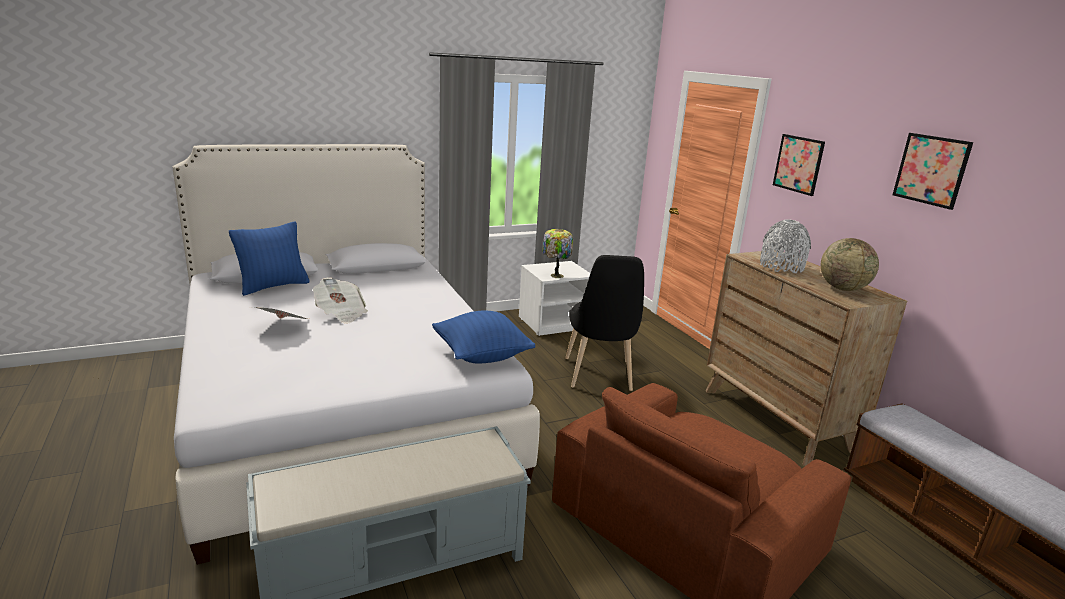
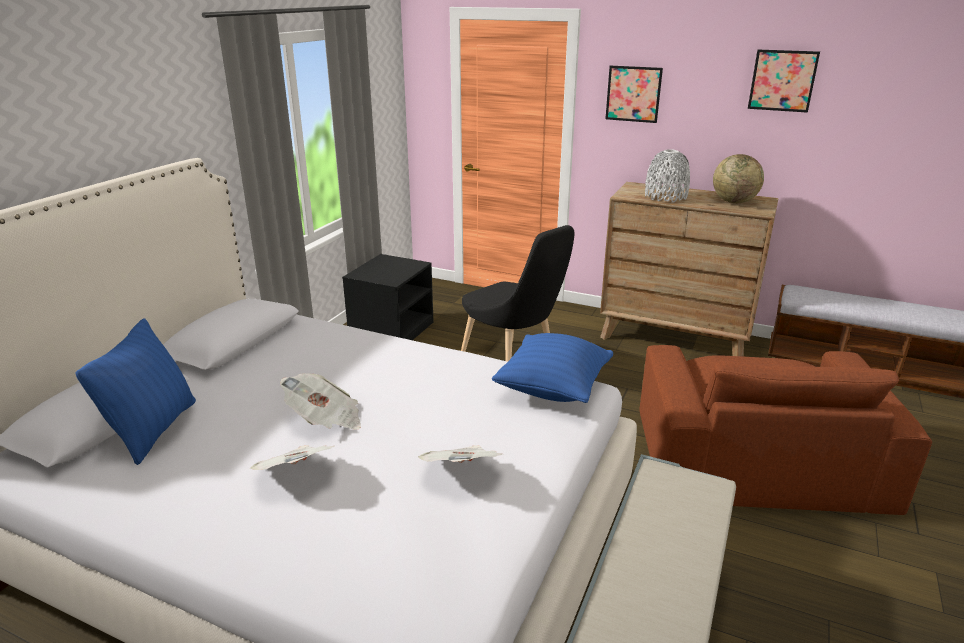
camera: 40 degrees left, 5 degrees up
(348, 363) = (462, 472): none -> newspaper
(553, 323) = (391, 331): white nightstand -> black nightstand
(555, 275) = (396, 275): table lamp -> none

